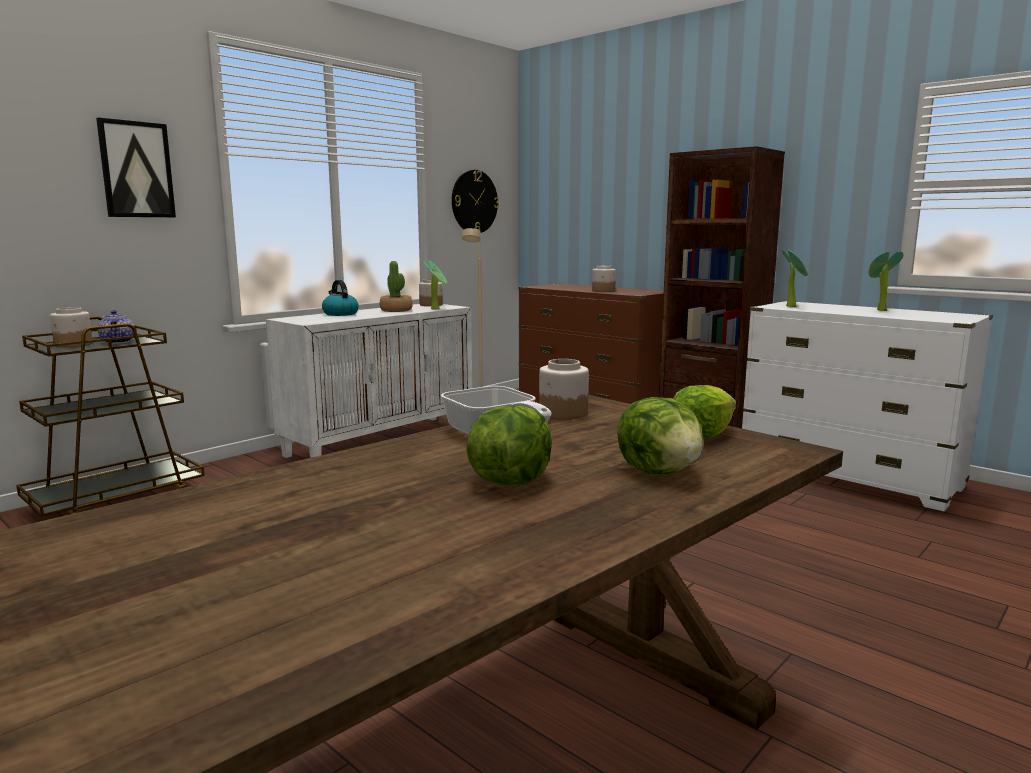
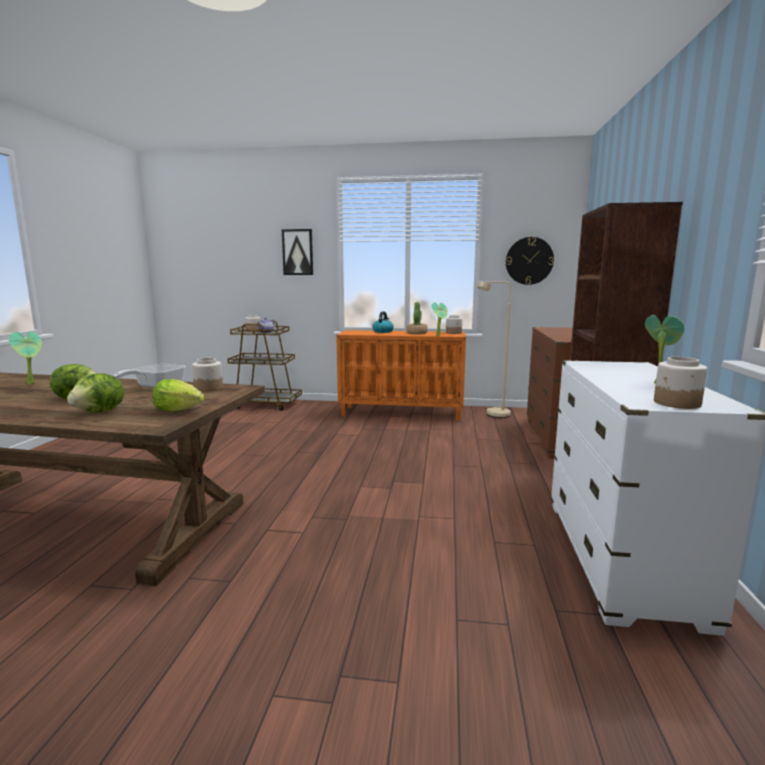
camera: 55 degrees right, 0 degrees up
(381, 440) = (402, 413): white cabinet -> orange cabinet
(603, 291) = (562, 335): jar -> jar (677, 403)
(791, 306) = (600, 366): potted plant -> potted plant (32, 383)

